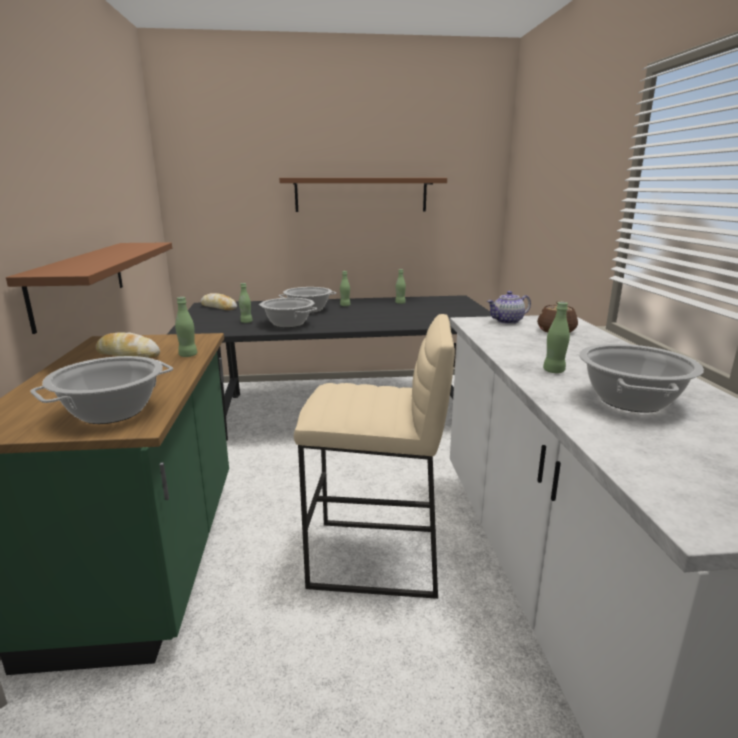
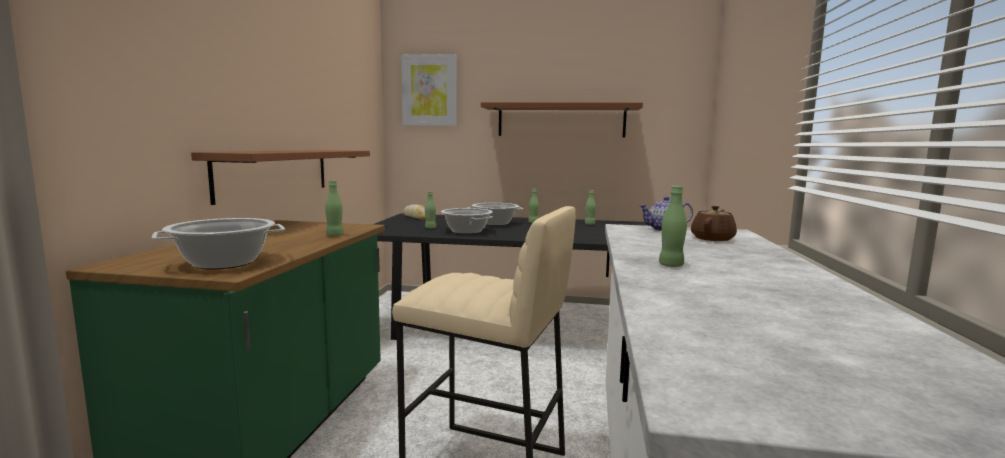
camera: 15 degrees right, 10 degrees down
(128, 355) = (287, 232): bread -> none
(212, 161) = (429, 90): none -> picture
(631, 401) = (739, 294): cooking pot -> none

